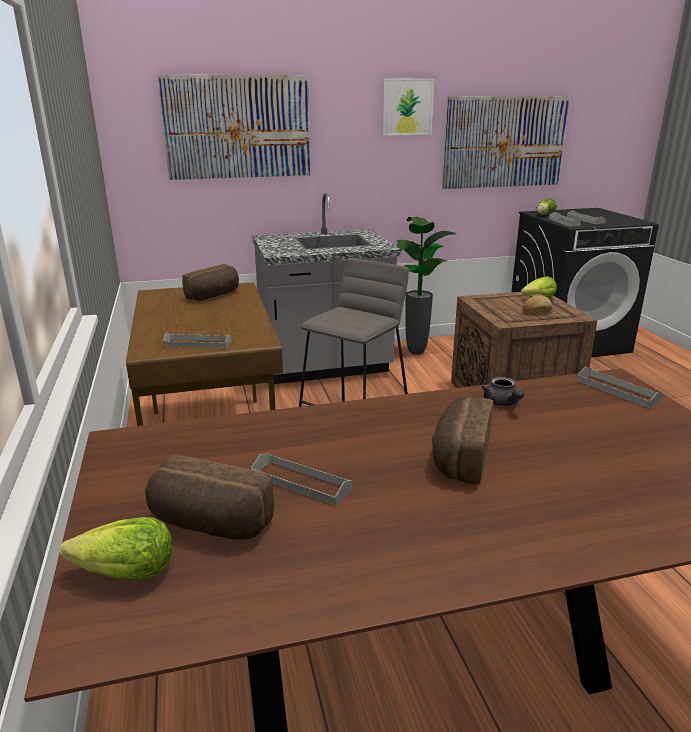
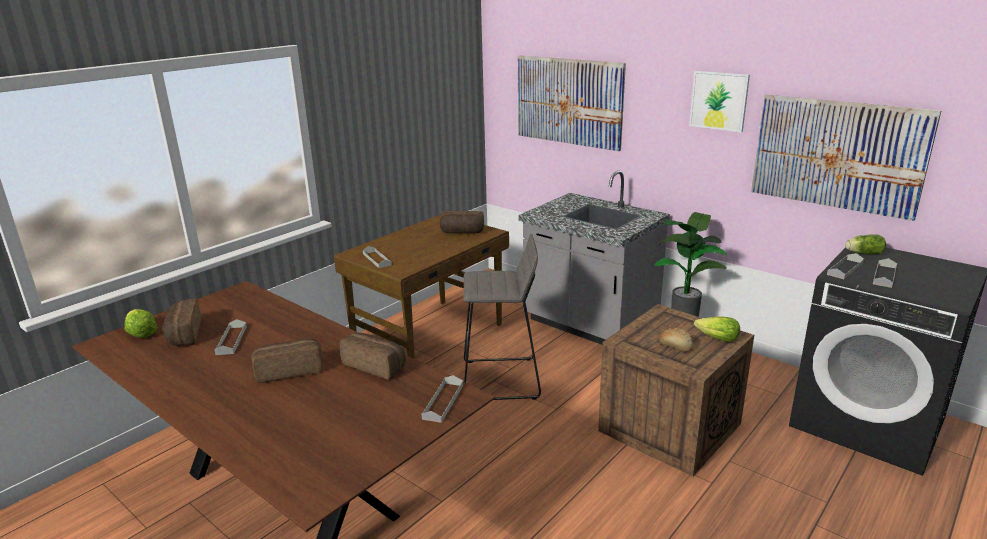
camera: 55 degrees right, 0 degrees up
(502, 403) = (376, 366): grey teapot -> bread

